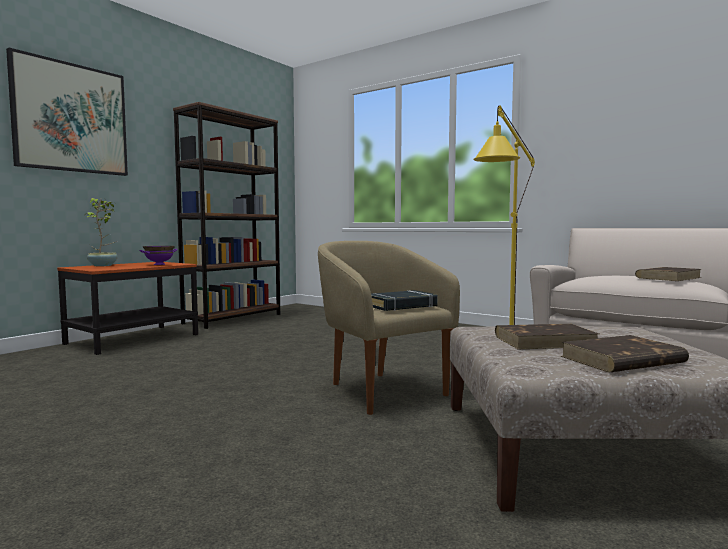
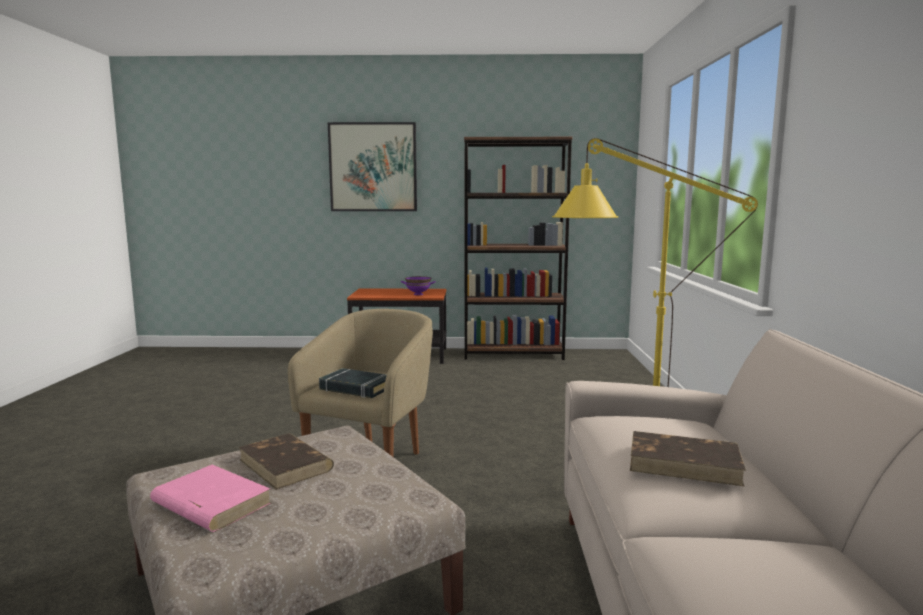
camera: 55 degrees right, 5 degrees up
(103, 265) = (386, 290): potted plant -> none
(621, 360) = (210, 503): brown book -> pink book

